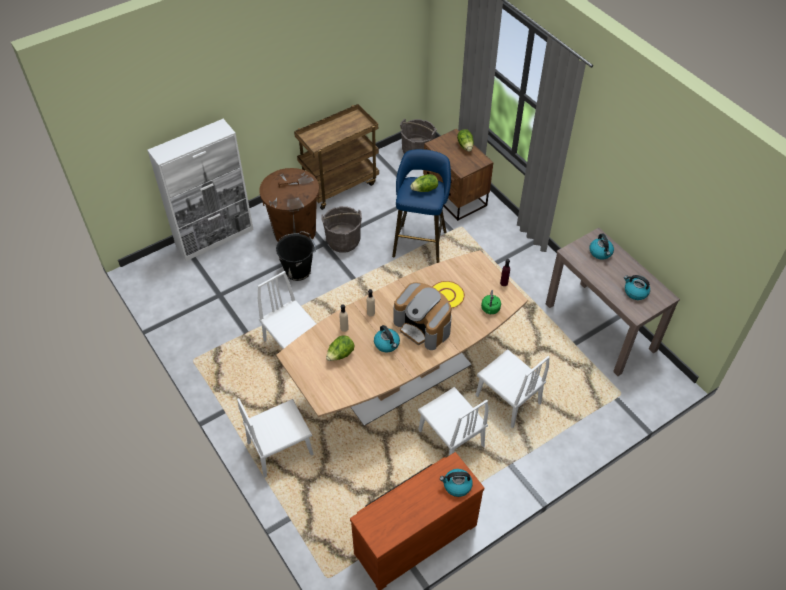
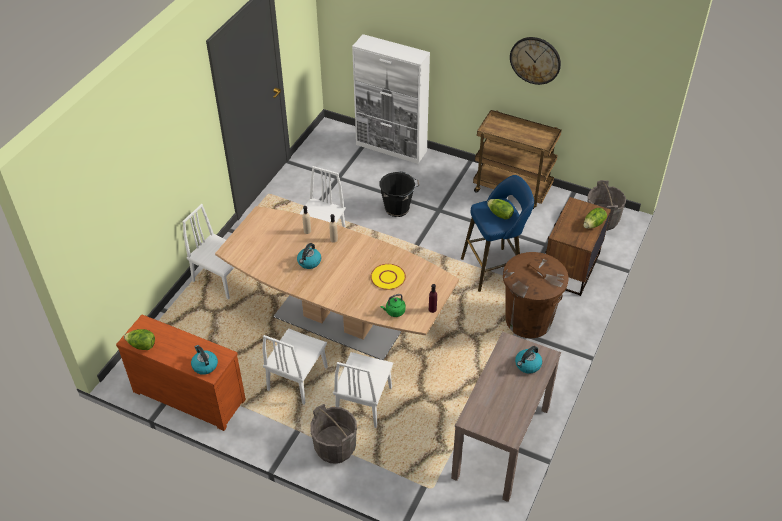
camera: 60 degrees right, 5 degrees down
(294, 231) = (436, 187): brown trash can -> brown trash can (528, 320)
(319, 58) = (535, 60): none -> wall clock
(340, 355) = (279, 240): lettuce -> lettuce (142, 345)
(343, 241) = (452, 220): grey bucket -> grey bucket (335, 447)
(423, 326) = (343, 276): coffee machine -> none
(635, 292) = (497, 409): kettle -> none

